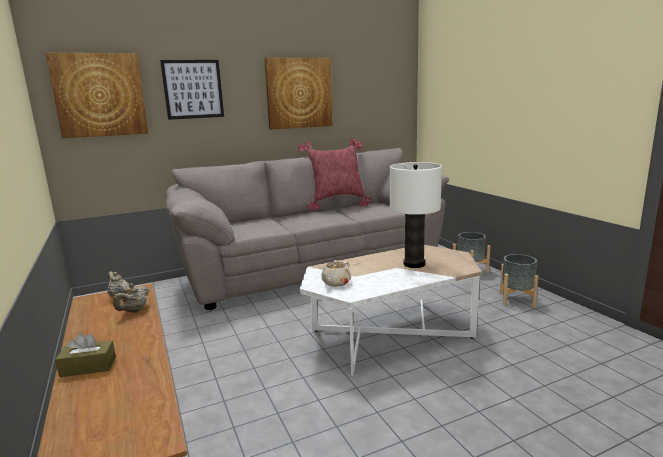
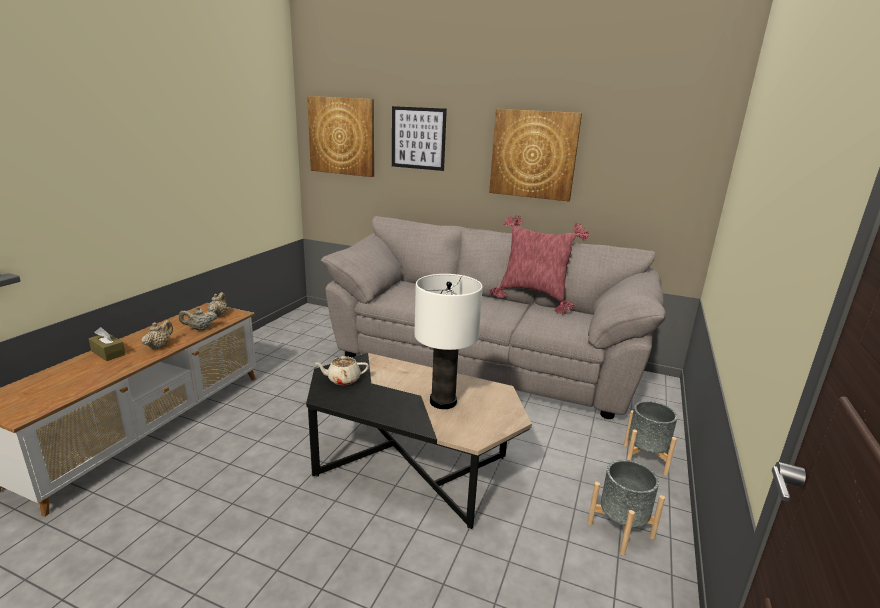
camera: 45 degrees right, 5 degrees up
(133, 336) = (159, 346): none -> beige teapot
(391, 334) = (412, 466): white coffee table -> black coffee table

